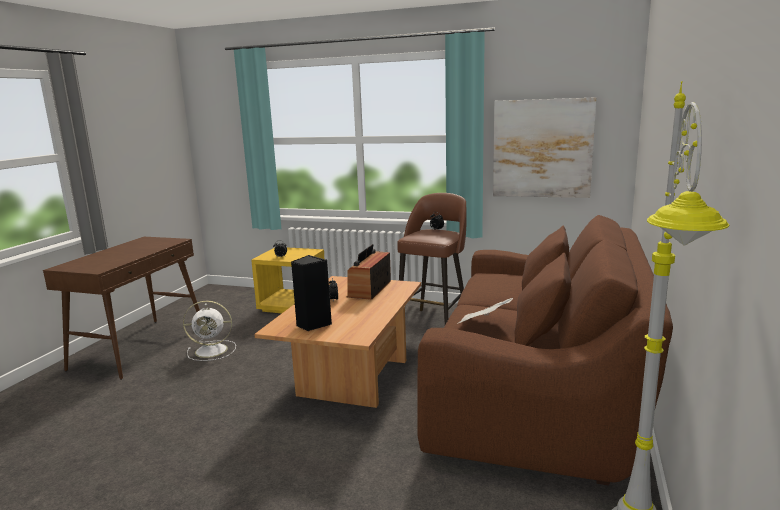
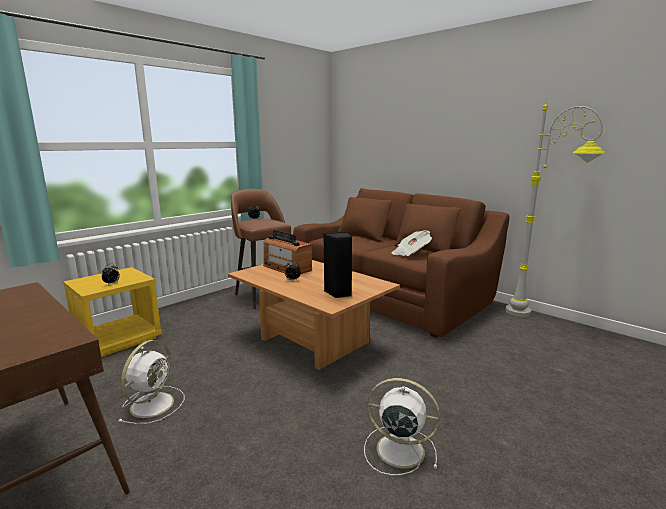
camera: 65 degrees left, 0 degrees up
(179, 470) = (398, 449): none -> white fan
(542, 148) = (289, 152): picture -> none

